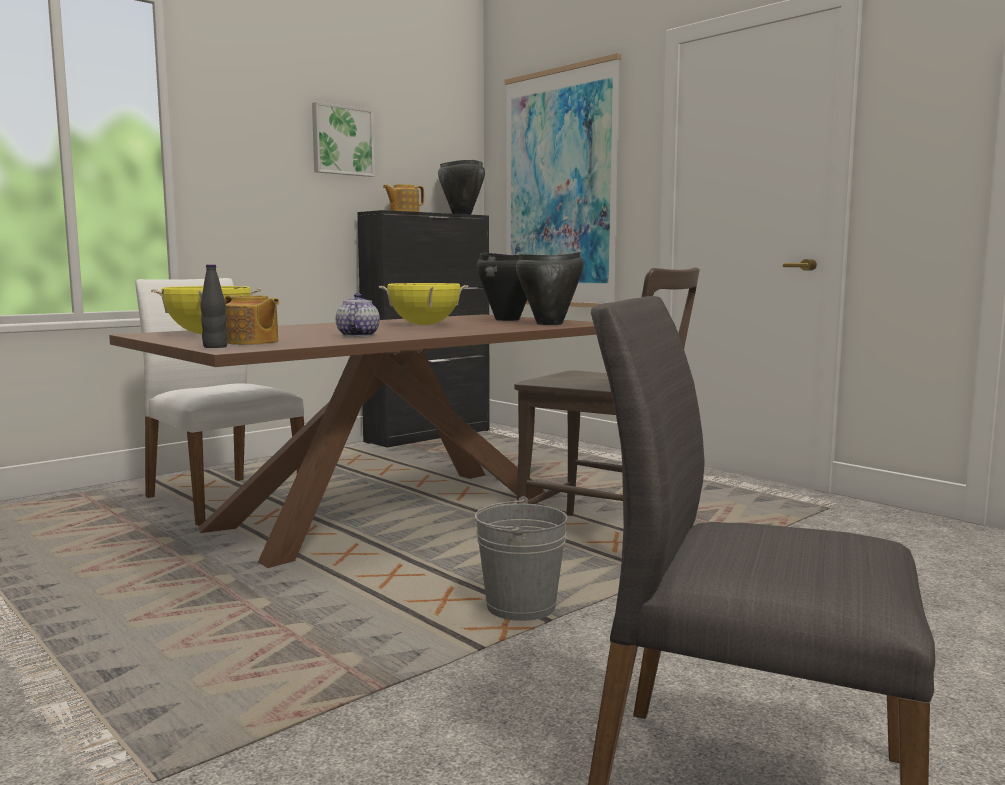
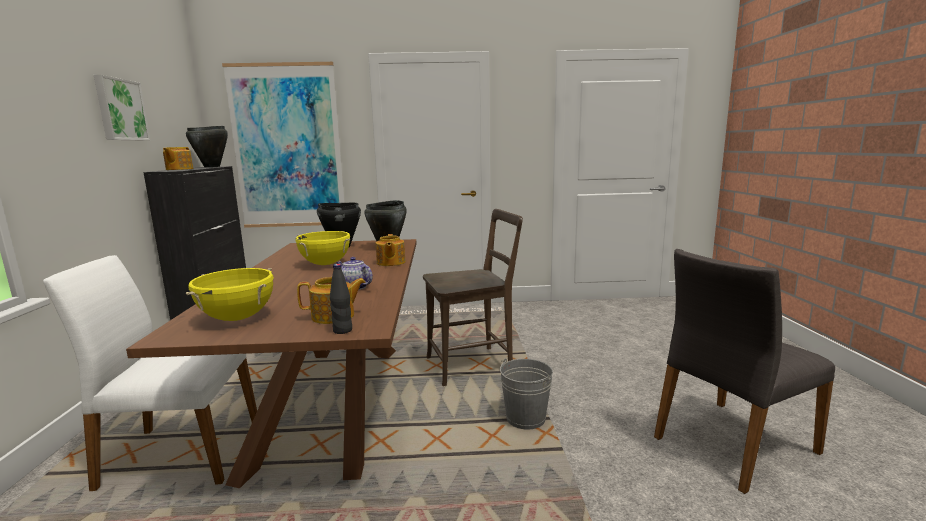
camera: 50 degrees left, 5 degrees up
(480, 330) = (390, 262): none -> teapot

